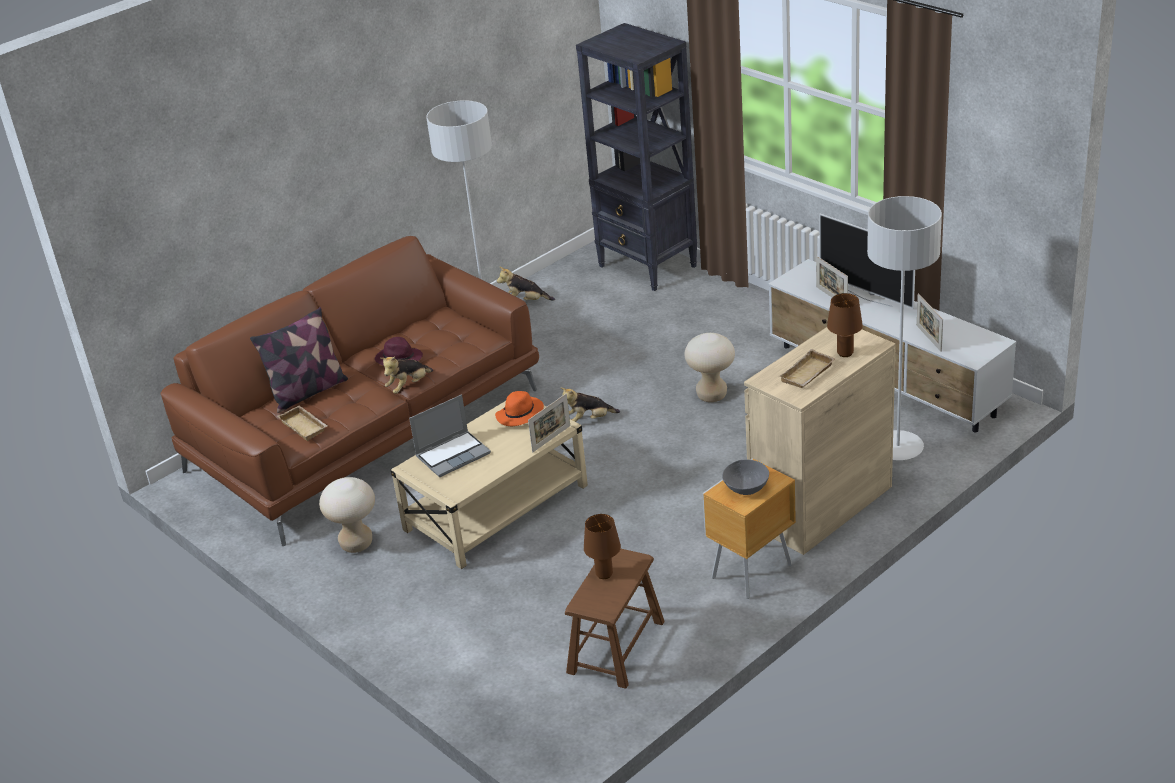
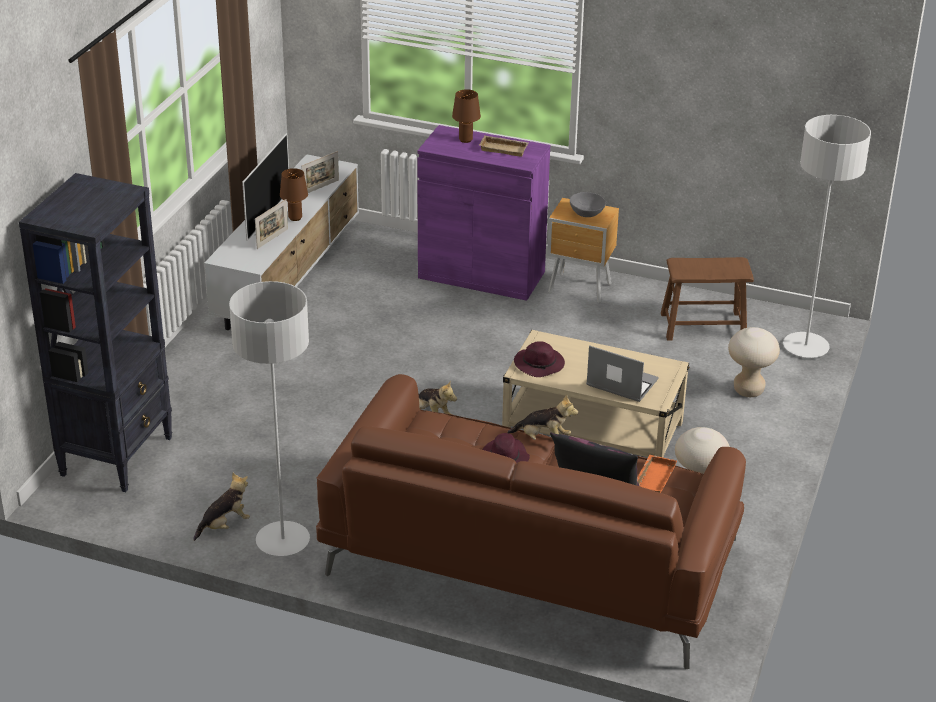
camera: 120 degrees left, 0 degrees up
(305, 426) = (653, 478): beige tray -> orange tray
(519, 415) = (540, 364): orange hat -> purple hat
(526, 301) = (225, 525): plush toy -> plush toy turned 105 degrees counterclockwise
(551, 439) = (562, 338): picture frame -> none
(604, 574) = (703, 272): brown table lamp -> brown table lamp (295, 218)
(711, 395) = (355, 357): beige stool -> beige stool (748, 390)
(821, 506) = (481, 275): beige cabinet -> purple cabinet
(898, 448) = (385, 255): grey floor lamp -> grey floor lamp (805, 347)

